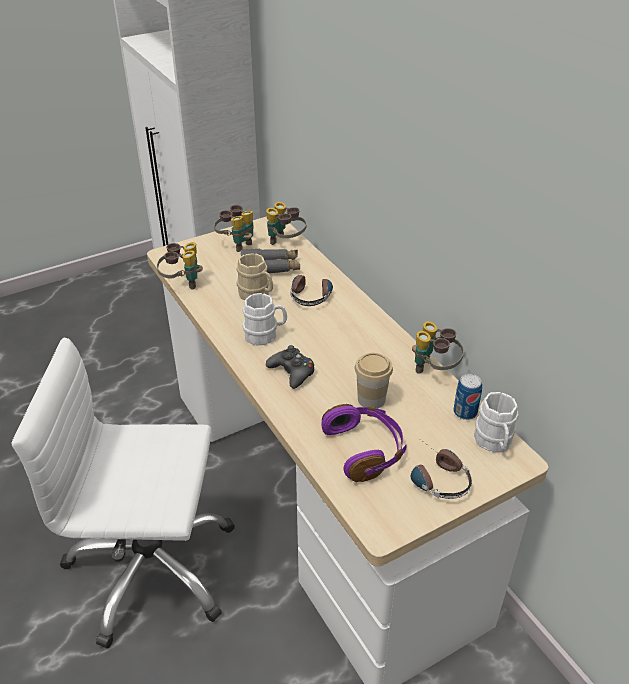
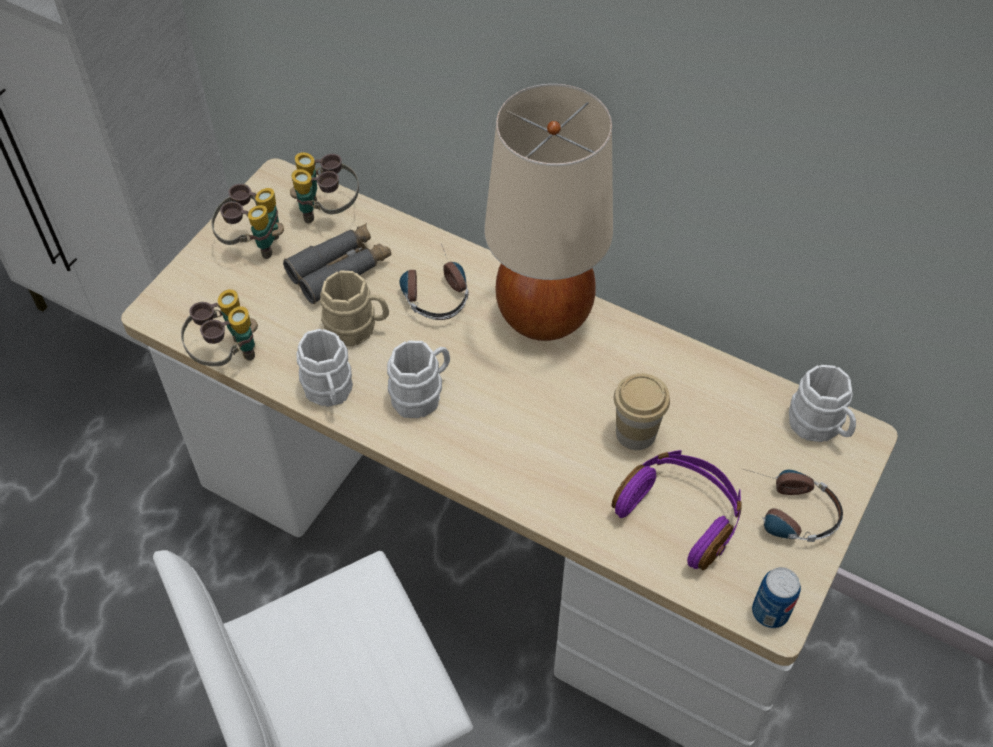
camera: 30 degrees left, 15 degrees up
(218, 316) = (329, 392): none -> white mug
(292, 372) = (504, 439): black game controller -> none
(364, 326) = (545, 316): none -> beige table lamp
(434, 370) = (681, 348): binoculars -> none
(465, 412) = (759, 397): can -> can (770, 612)

